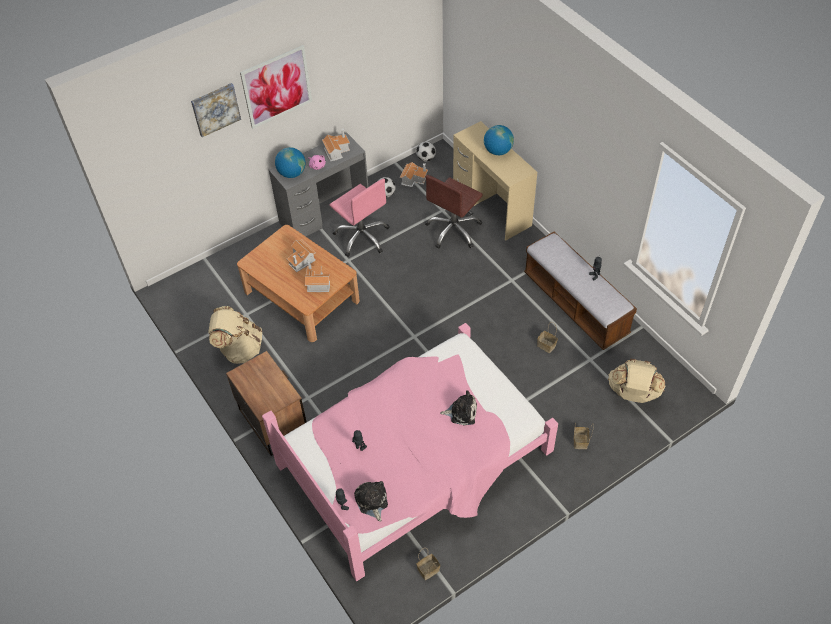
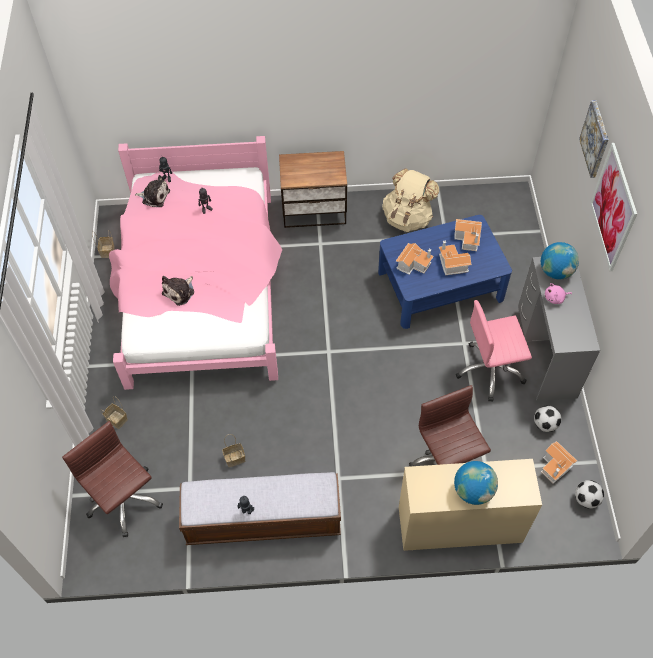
camera: 120 degrees right, 5 degrees up
(302, 296) = (440, 285): brown coffee table -> blue coffee table
(336, 150) = (571, 326): toy house -> toy house (468, 239)
(633, 393) = (124, 500): beige backpack -> brown office chair

